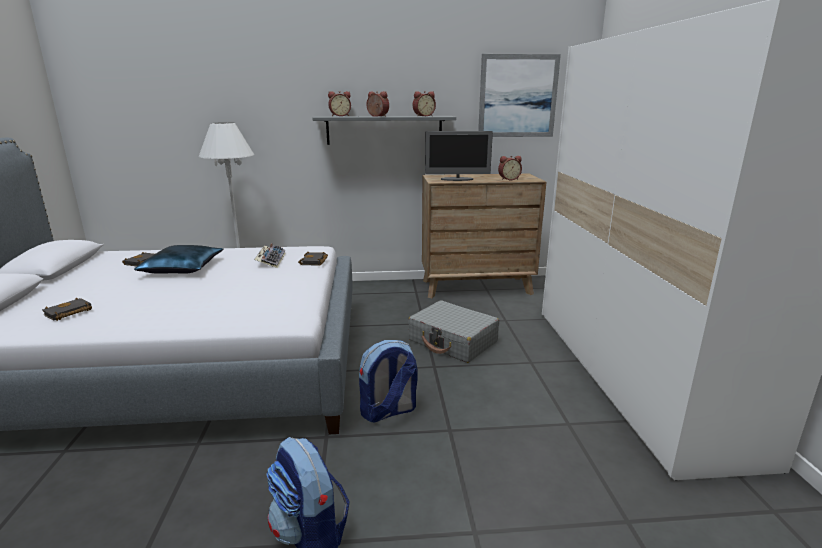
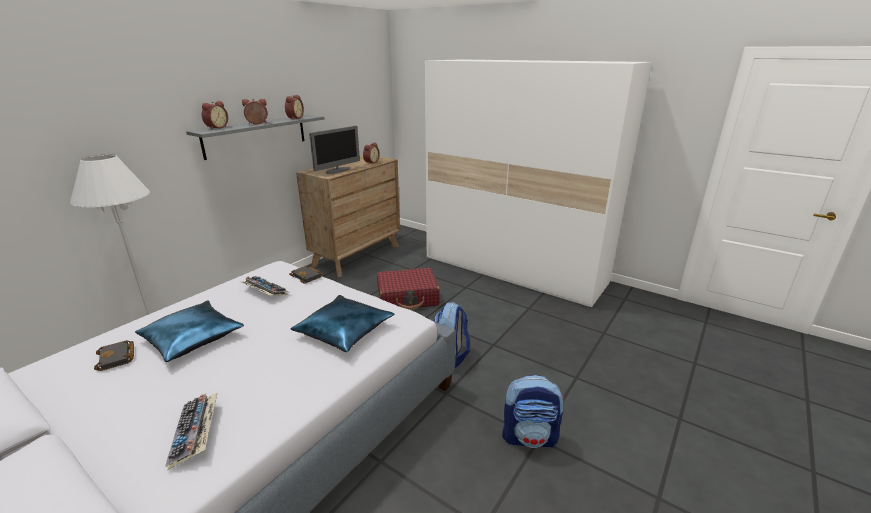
camera: 50 degrees left, 5 degrees up
(68, 313) = (196, 434): black book -> keyboard
(240, 303) = (343, 330): none -> blue pillow
(453, 341) = (408, 297): grey suitcase -> red suitcase
(518, 96) = (350, 92): picture -> none

